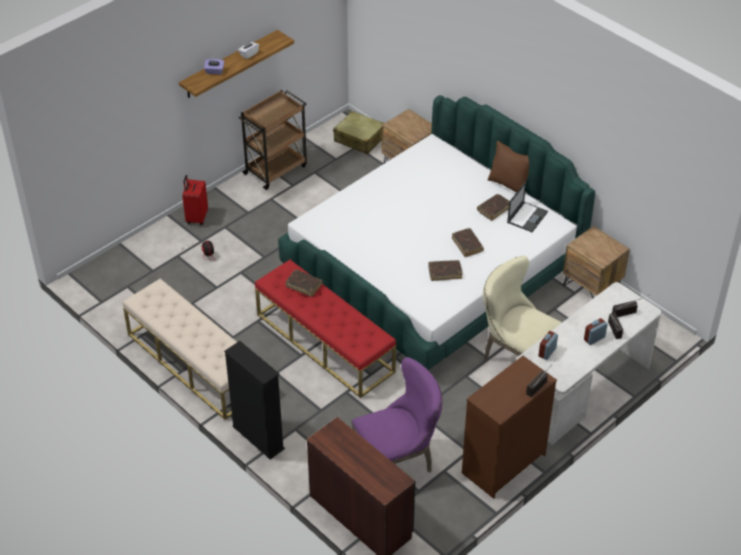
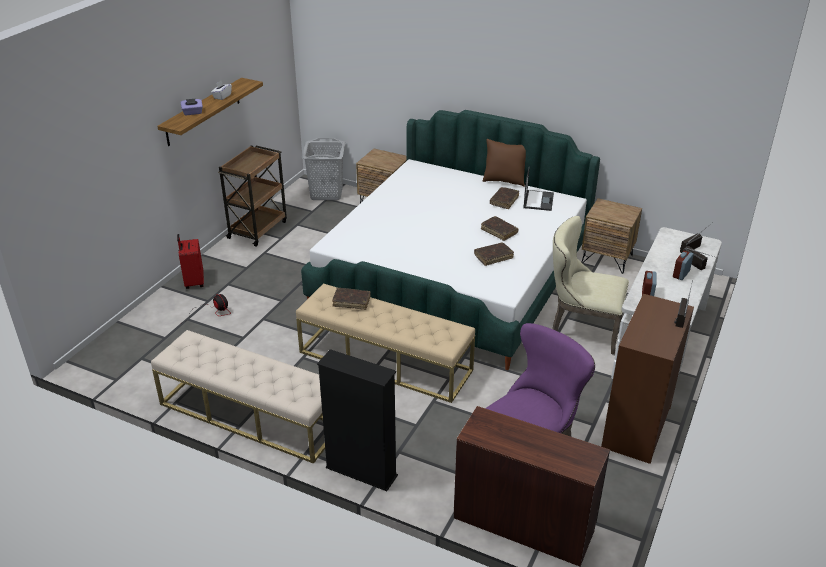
camera: 20 degrees left, 10 degrees down
(325, 343) = (385, 361): red bench -> beige bench
(360, 139) = (327, 193): beige suitcase -> grey laundry basket

